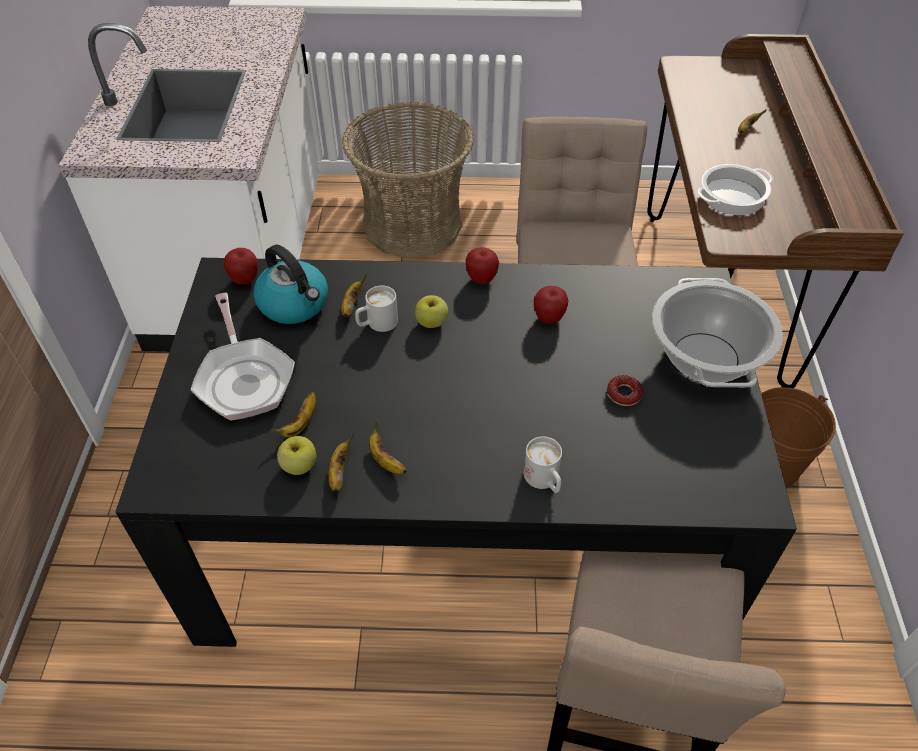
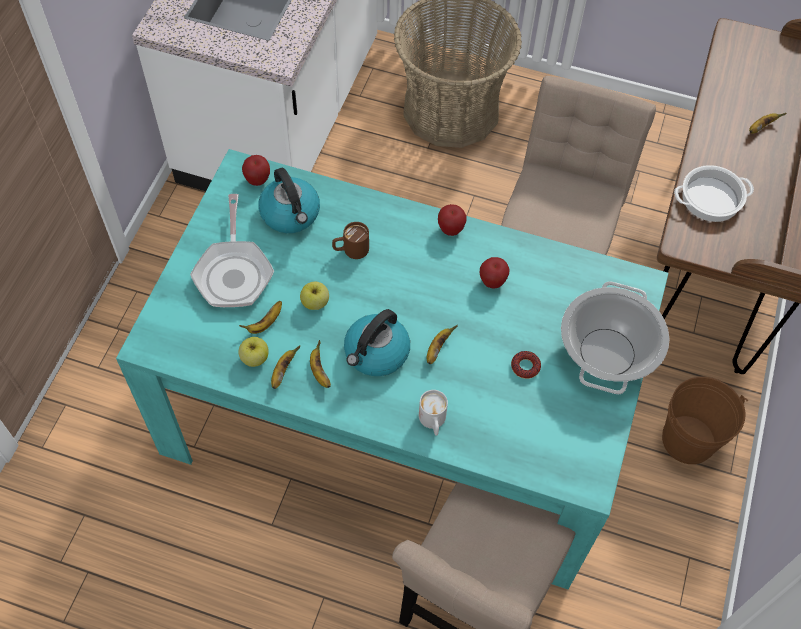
camera: 15 degrees right, 10 degrees up
(351, 305) = (336, 227): banana -> banana (437, 348)
(376, 324) = (350, 250): white mug -> brown mug
(432, 322) = (395, 260): apple -> apple (315, 303)
(447, 423) = (376, 353): none -> kettle
(459, 523) = (397, 415): black dining table -> turquoise dining table

